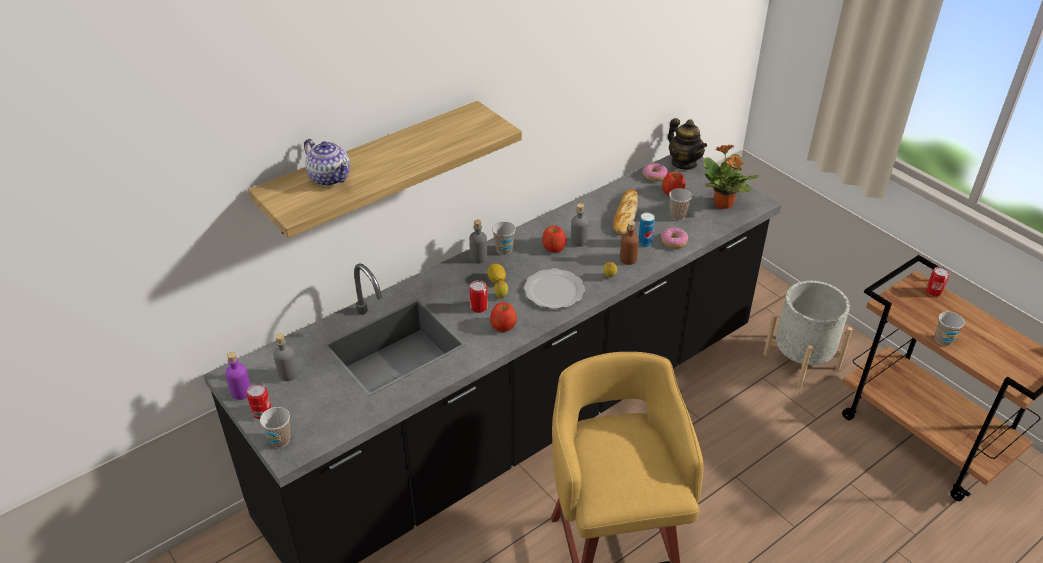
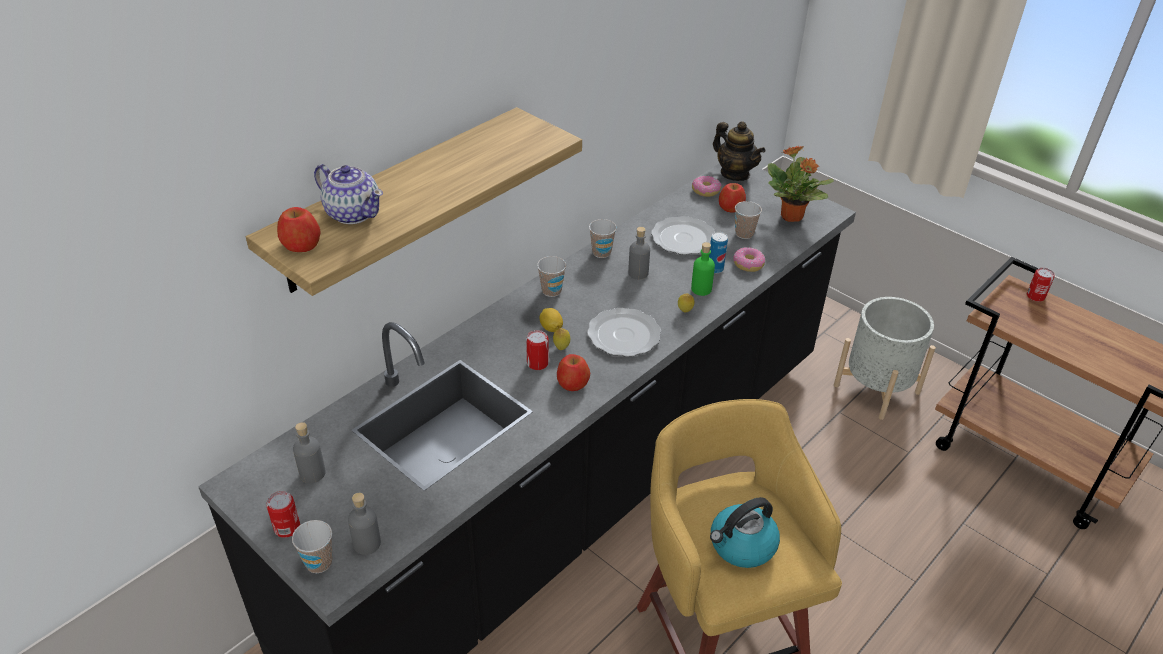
camera: 10 degrees left, 0 degrees up
(241, 392) = (254, 504): purple bottle -> none
(478, 258) = (523, 303): grey bottle -> grey bottle (367, 543)
(553, 247) = (610, 282): apple -> apple (301, 244)
(620, 470) = (741, 546): none -> kettle
(625, 215) = (684, 238): bread -> plate
(628, 259) = (701, 289): brown bottle -> green bottle
(943, 340) = (1062, 350): cup -> cup (601, 252)

